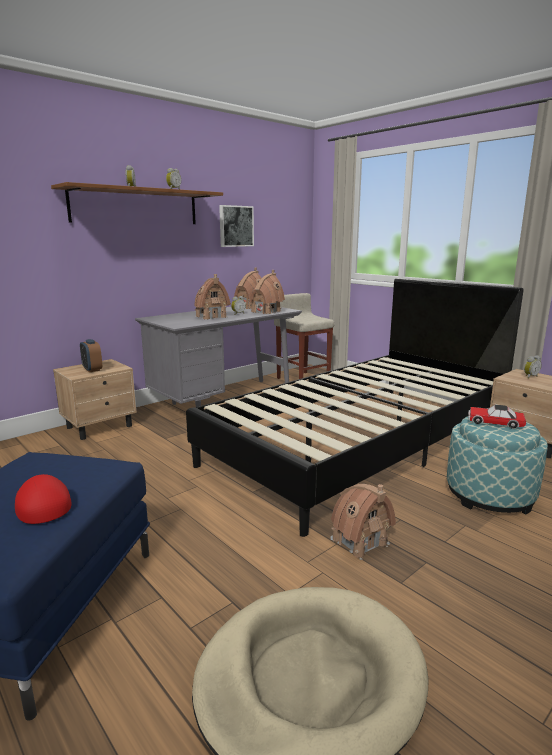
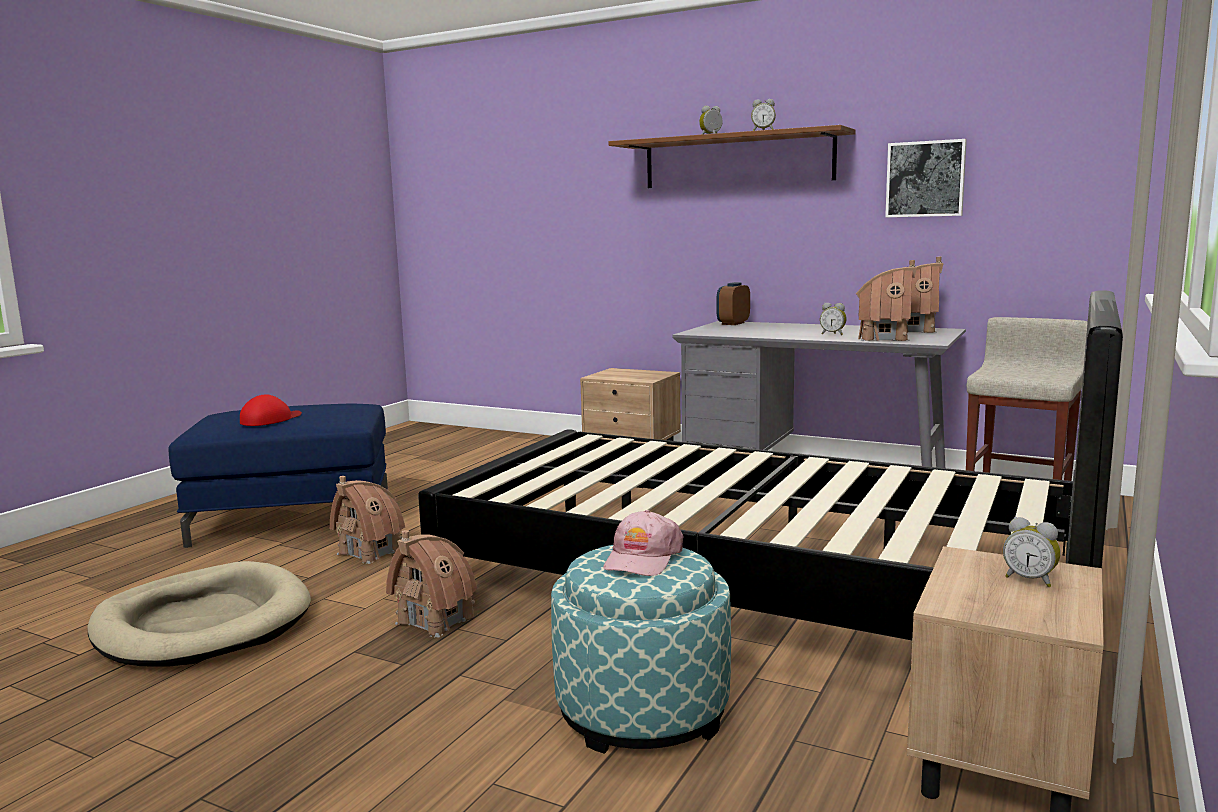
camera: 70 degrees right, 5 degrees down
(92, 369) = (625, 375): alarm clock -> alarm clock (733, 323)
(211, 317) = (782, 332): toy house -> toy house (371, 552)
(495, 422) = (642, 558): toy car -> pink cap

